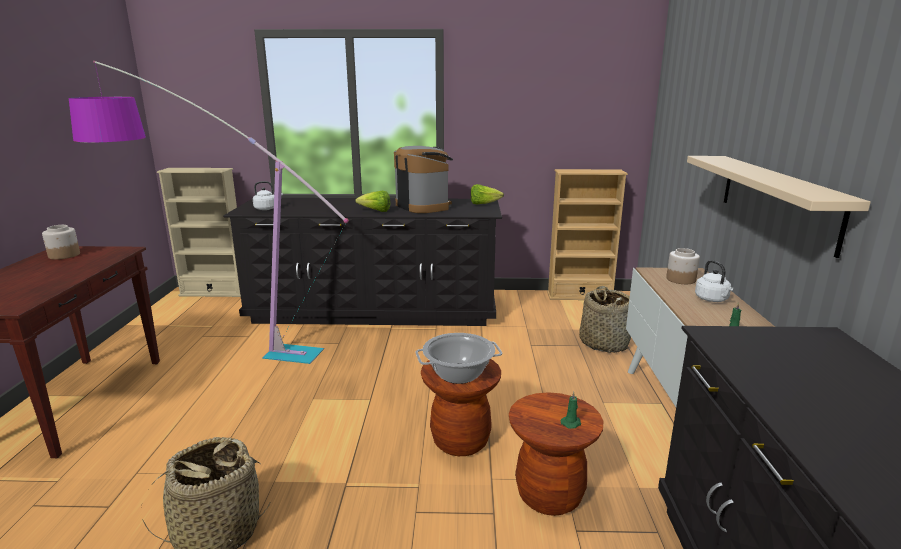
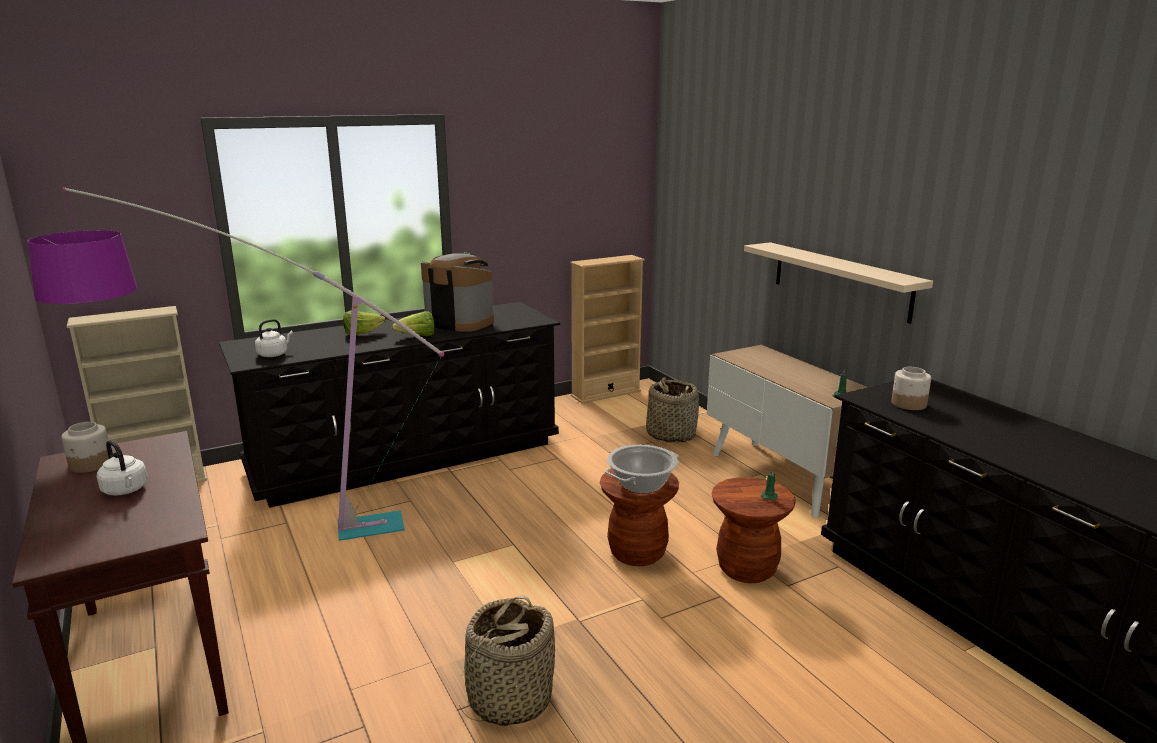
camera: 30 degrees left, 0 degrees up
(483, 204) = (518, 310): lettuce -> lettuce (362, 334)
(680, 279) = (758, 358): jar -> jar (908, 404)
(712, 299) = (799, 371): white kettle -> white kettle (126, 490)

